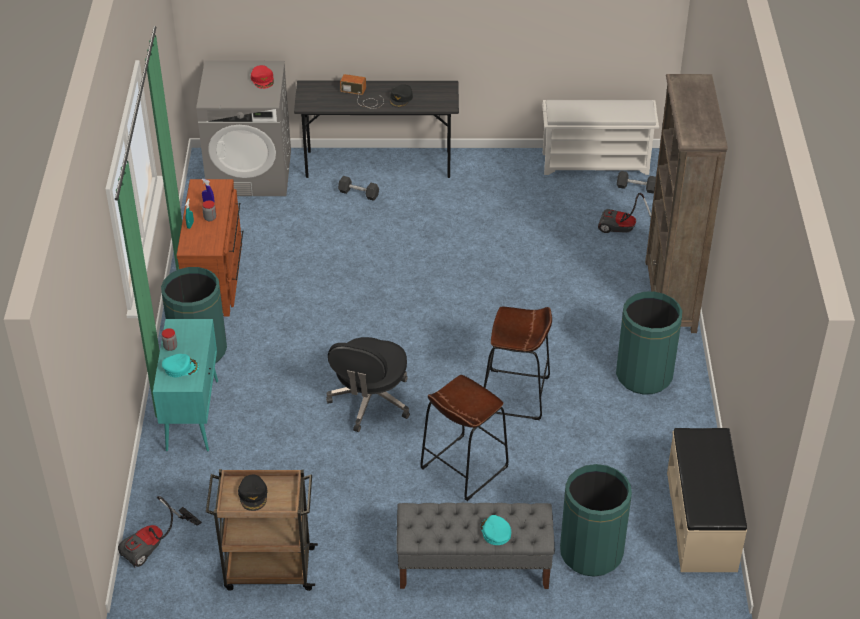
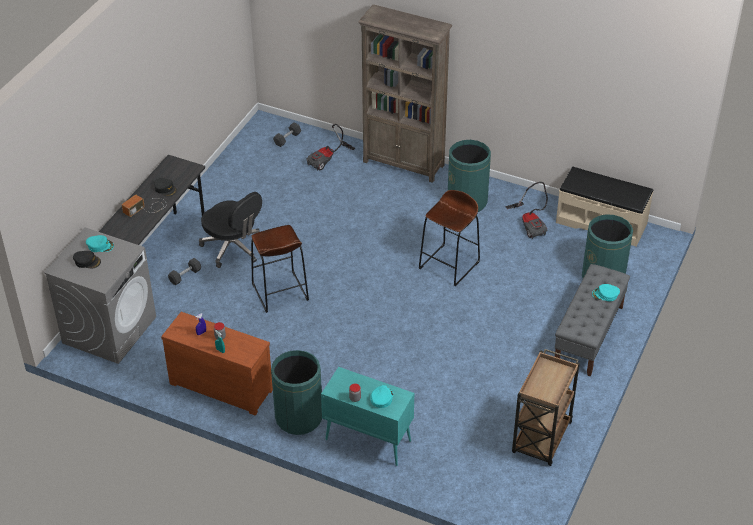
camera: 65 degrees left, 0 degrees up
(155, 545) = (488, 496): vacuum cleaner -> vacuum cleaner (530, 224)
(253, 495) = (546, 385): black cap -> black cap (87, 261)
(262, 79) = (100, 246): red cap -> turquoise cap
(370, 401) = (412, 338): black office chair -> black office chair (233, 248)
(463, 467) = (501, 311): brown stool -> brown stool (280, 292)
(596, 163) = (247, 147): white shoe rack -> none

